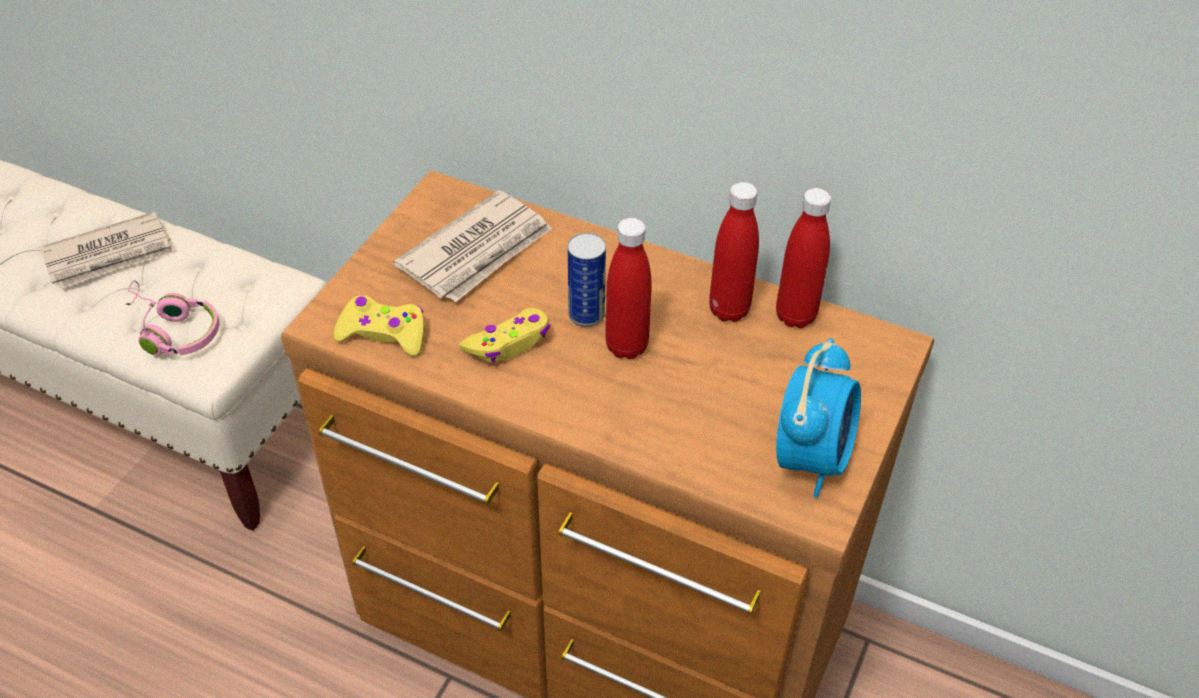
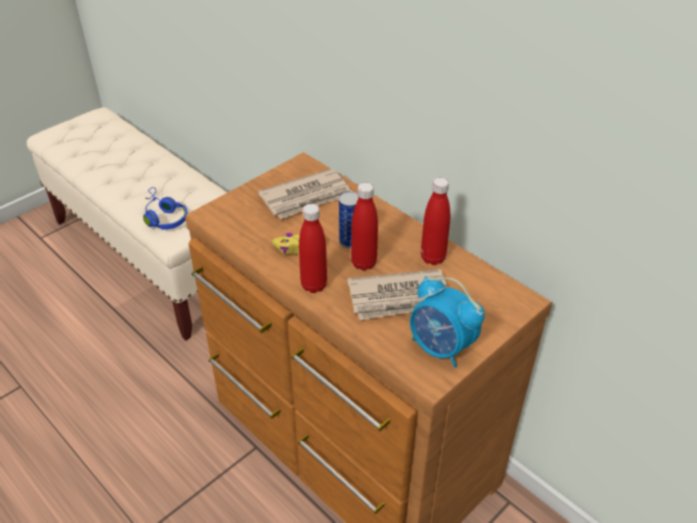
camera: 20 degrees right, 5 degrees down
(111, 255) = (151, 174): newspaper -> newspaper (401, 298)
(172, 330) = (164, 217): pink headphones -> blue headphones
(383, 334) = (236, 226): yellow game controller -> none
(795, 316) = (471, 270): red bottle -> red bottle (314, 285)
(811, 458) = (441, 348): alarm clock -> alarm clock turned 90 degrees clockwise

